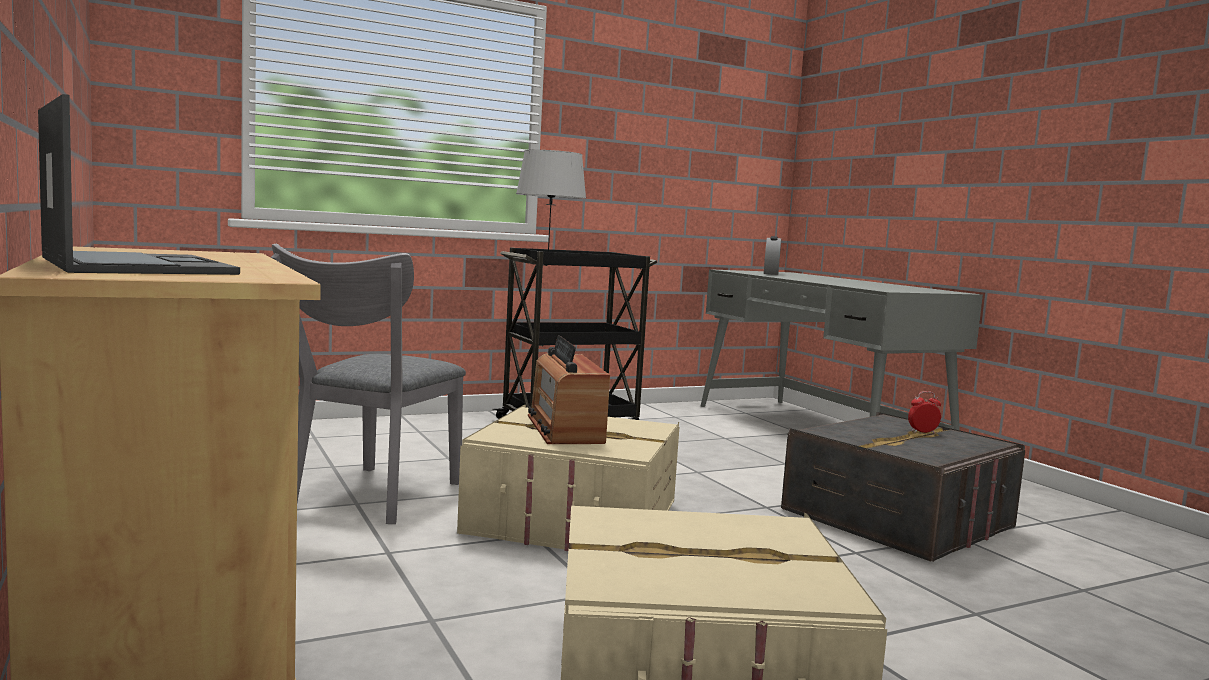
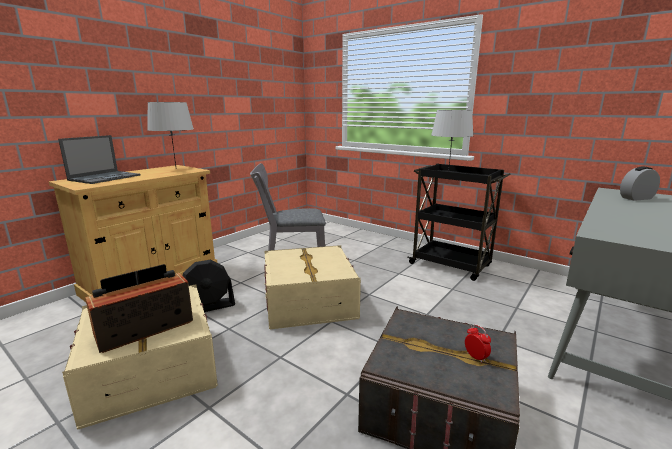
camera: 65 degrees right, 10 degrees up
(146, 251) = (176, 168): none -> grey table lamp
(471, 600) = (208, 307): none -> black fan
(565, 429) = (307, 260): radio -> radio (145, 328)

